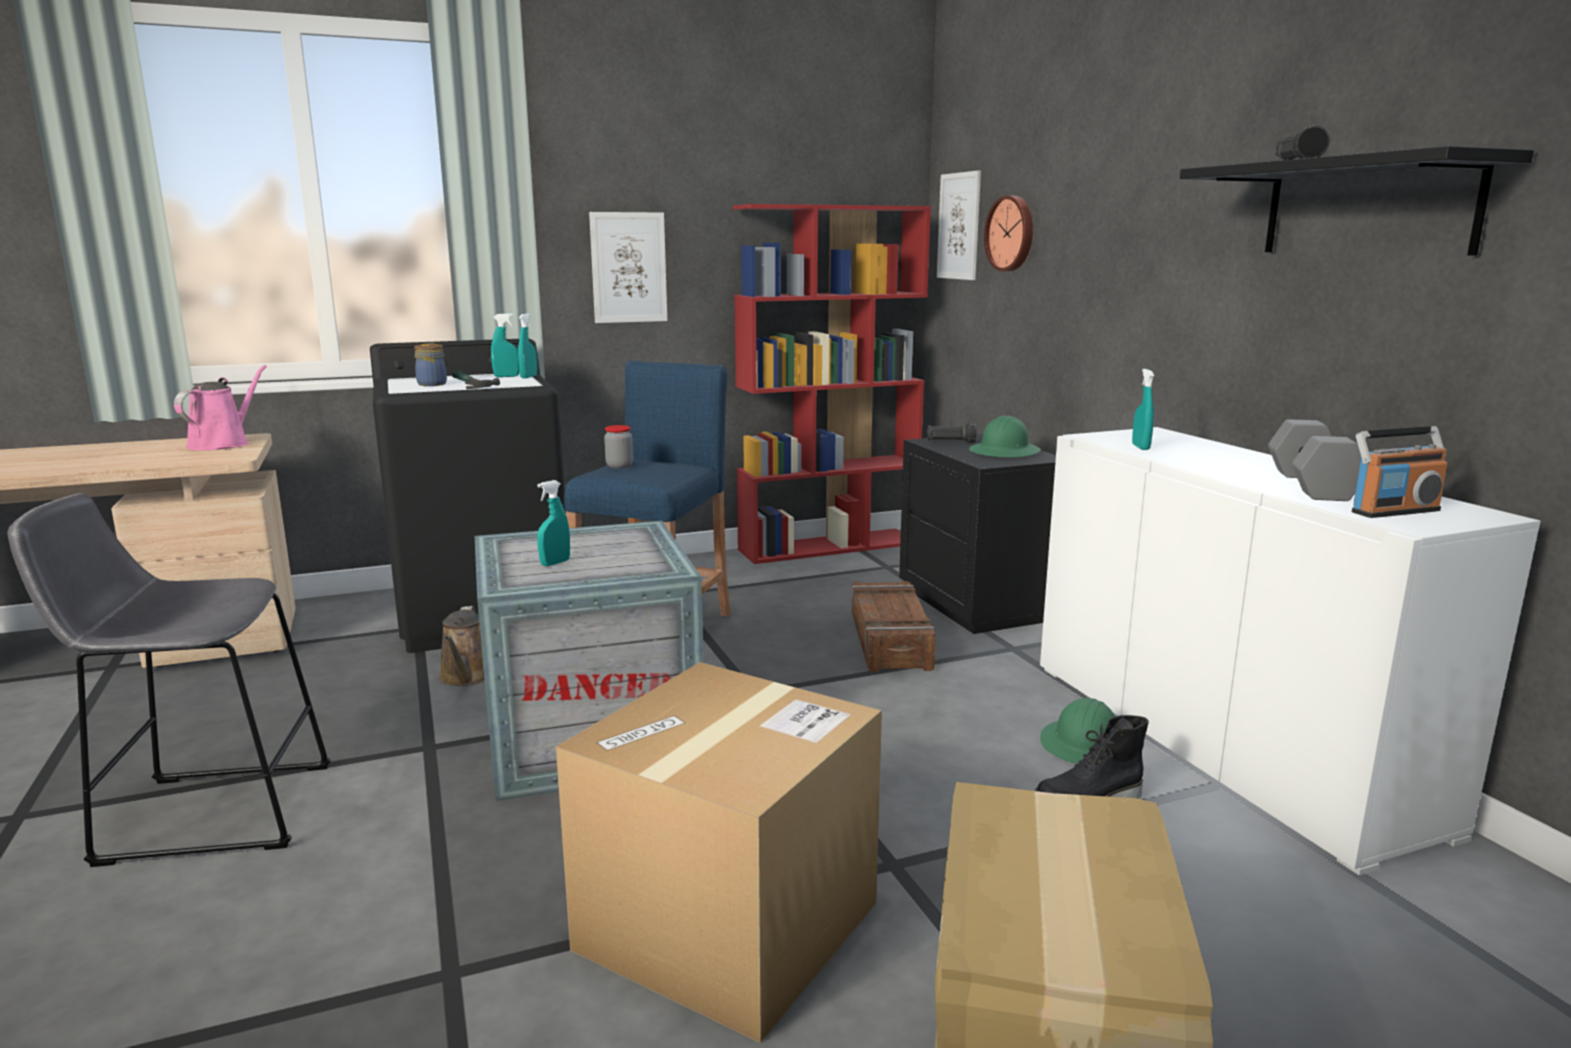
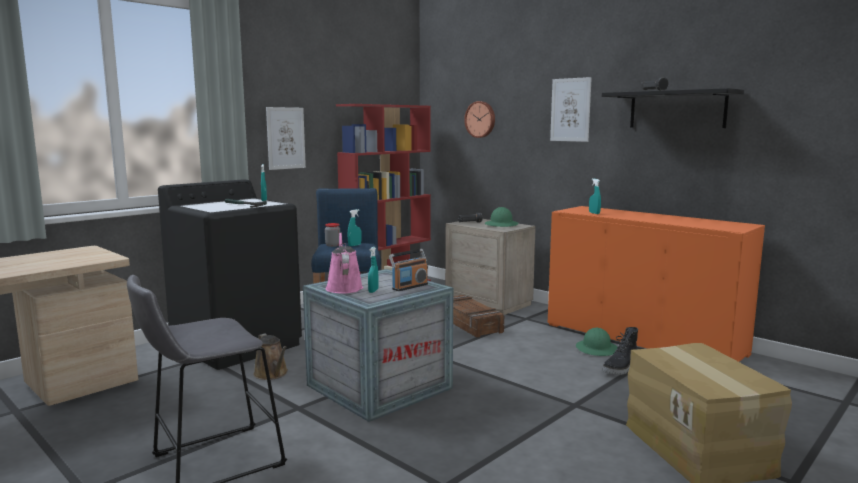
camera: 25 degrees left, 5 degrees down
(223, 444) = (80, 253): pink watering can -> pink watering can (344, 287)
(432, 384) = (220, 206): jar -> none
(506, 376) = (250, 201): turquoise spray bottle -> turquoise spray bottle (354, 245)
(728, 926) = (538, 440): cardboard box -> none
(959, 226) = (443, 115): picture -> picture (570, 110)
(978, 603) = (489, 302): black nightstand -> beige nightstand
(1220, 742) = (642, 339): white cabinet -> orange cabinet
(1314, 485) = (680, 221): grey dumbbell -> none
(1394, 511) = (721, 226): radio -> radio (409, 286)

